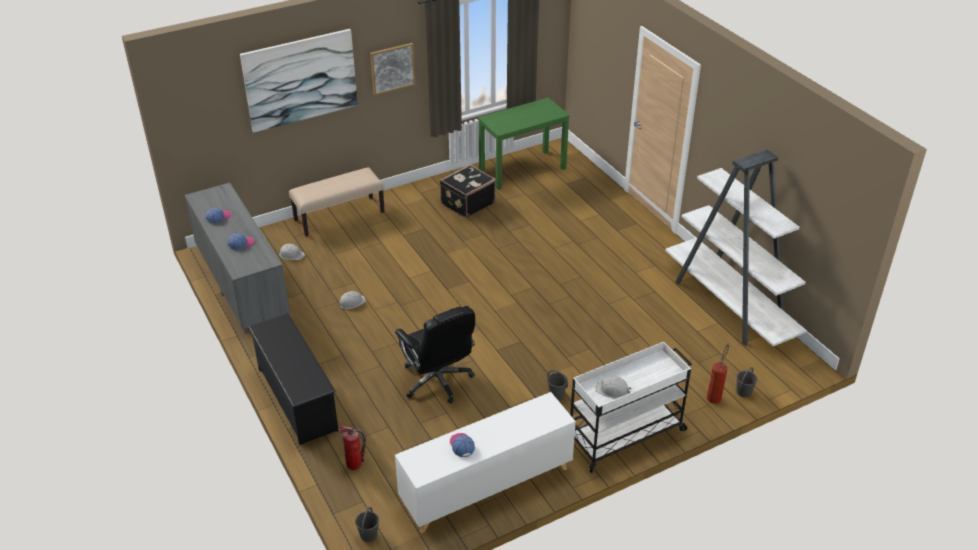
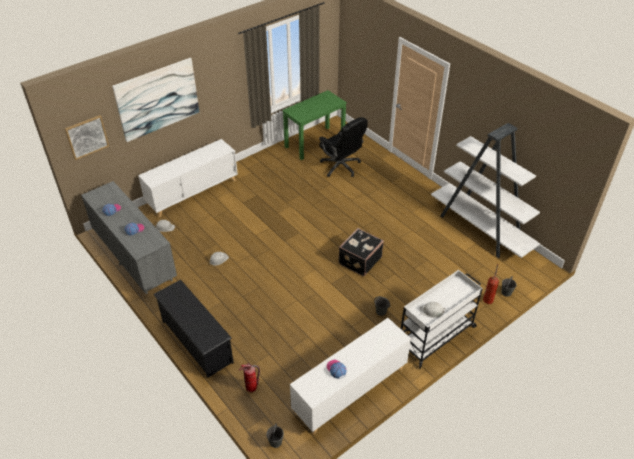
camera: 10 degrees left, 5 degrees up
(339, 216) = (193, 192): beige bench -> white cabinet
(392, 68) = (221, 82): picture -> picture (87, 137)
(438, 381) = (295, 313): black office chair -> black office chair (341, 167)
(467, 203) = (282, 173): black suitcase -> black suitcase (359, 260)

